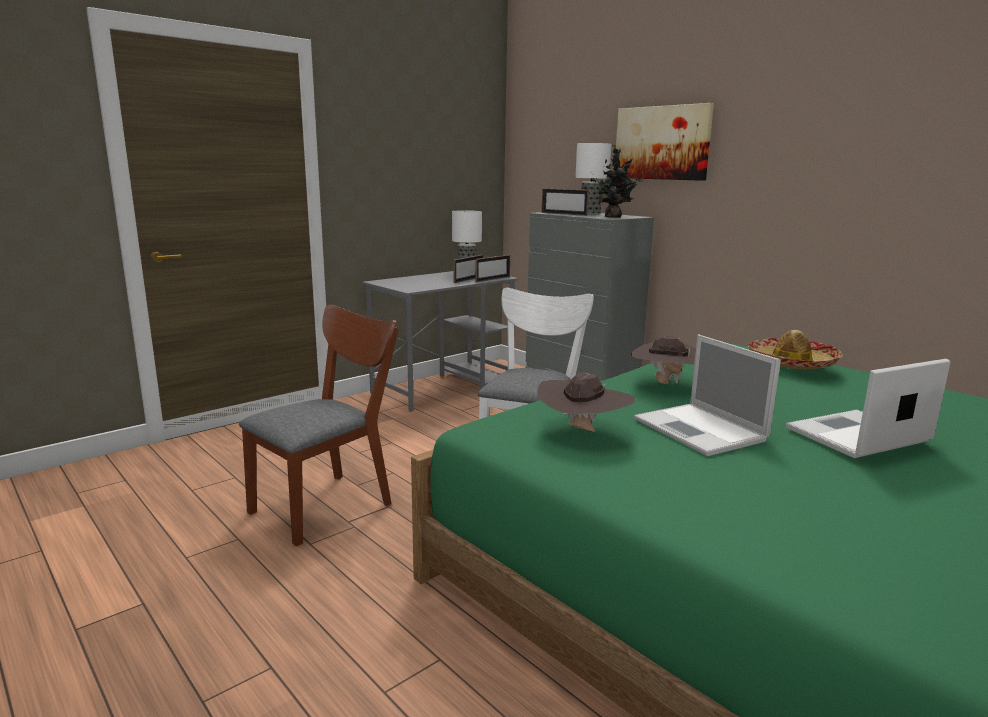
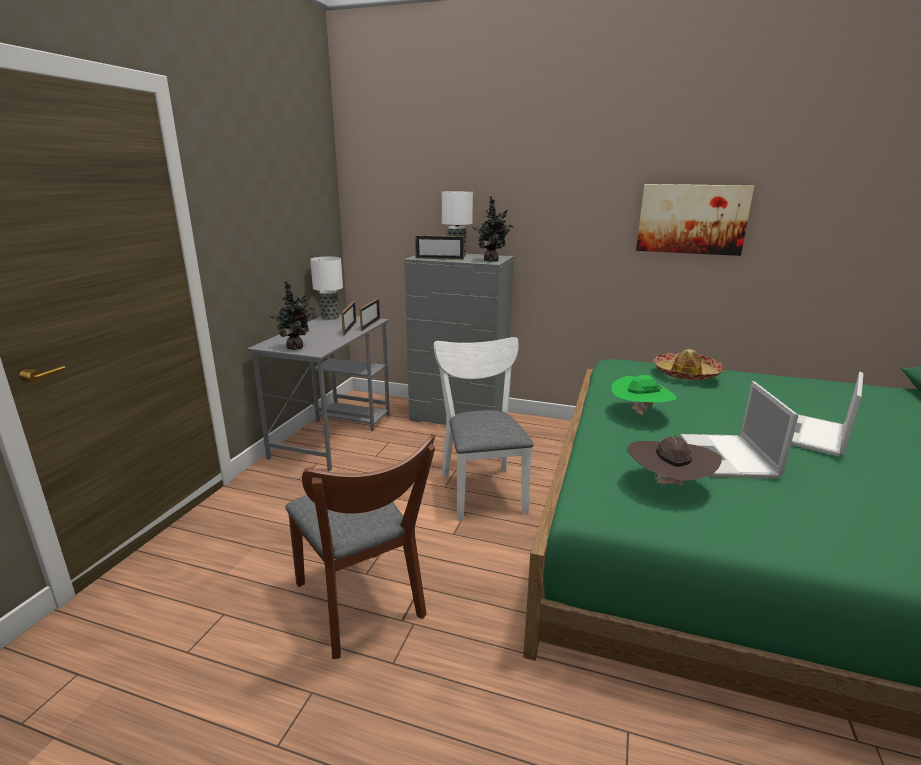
camera: 30 degrees left, 5 degrees up
(330, 503) = (362, 606): brown chair -> brown chair turned 135 degrees clockwise
(399, 285) = (296, 347): none -> potted plant
(662, 143) = (517, 191): picture -> picture (691, 219)
(664, 384) = (639, 414): brown hat -> green hat
(701, 430) = (729, 457): laptop -> laptop turned 60 degrees clockwise

